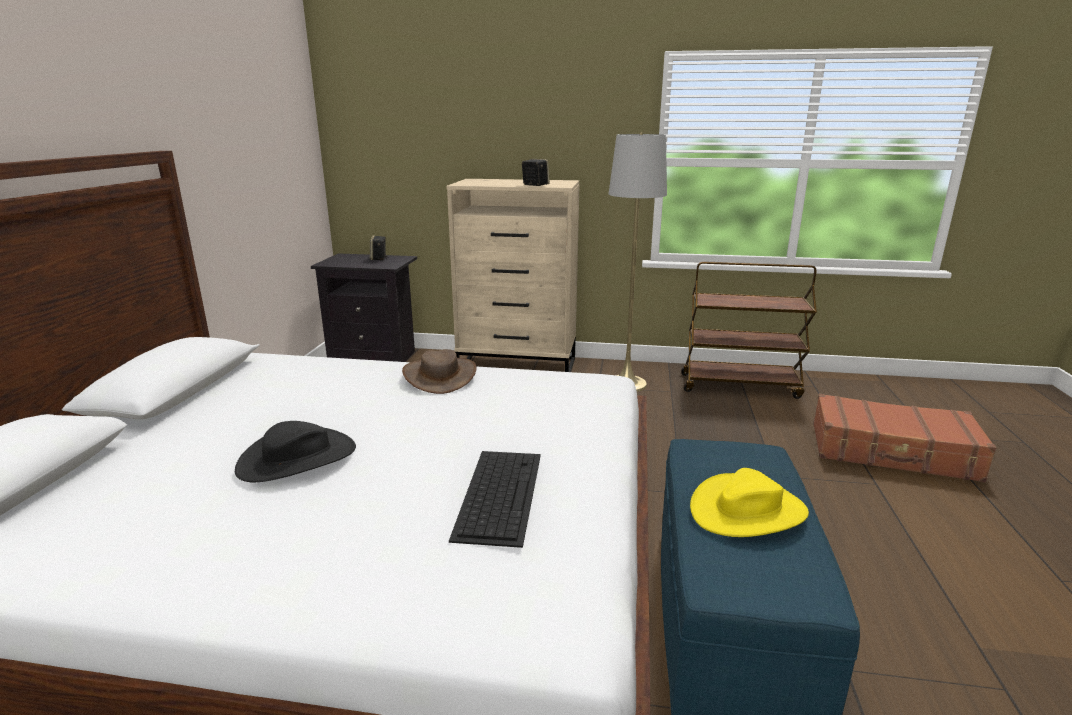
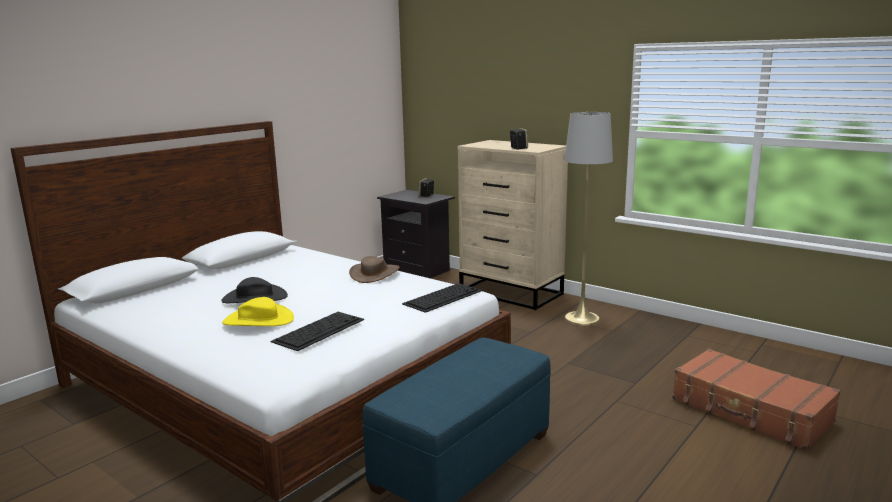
camera: 30 degrees right, 5 degrees down
(584, 393) = (443, 297): none -> keyboard
(740, 385) = (681, 338): brown cart -> none
(747, 510) = (460, 376): yellow hat -> yellow hat (258, 320)

